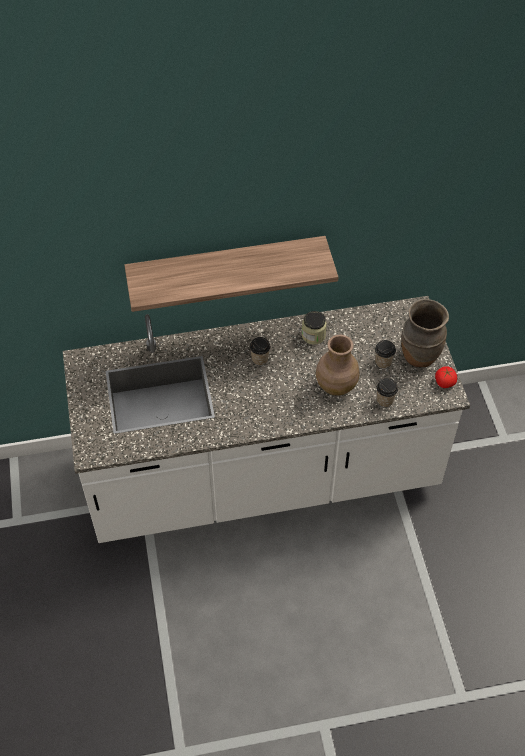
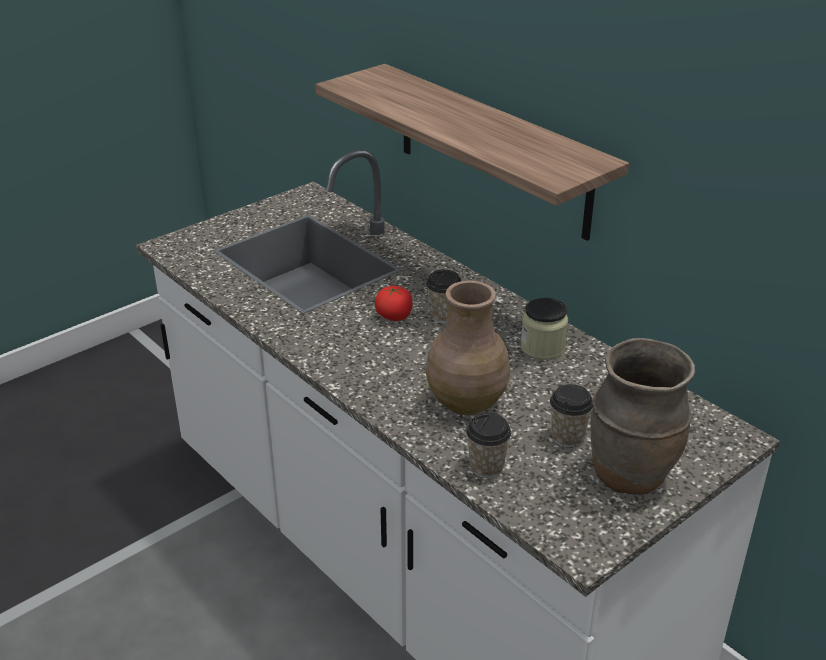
camera: 60 degrees right, 20 degrees down
(444, 382) = (604, 530): tomato -> tomato (394, 316)

